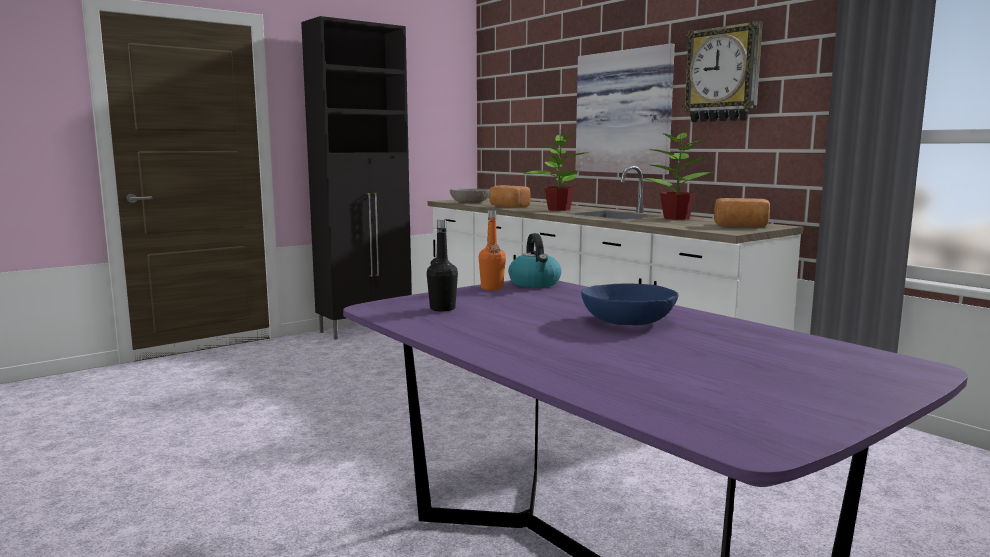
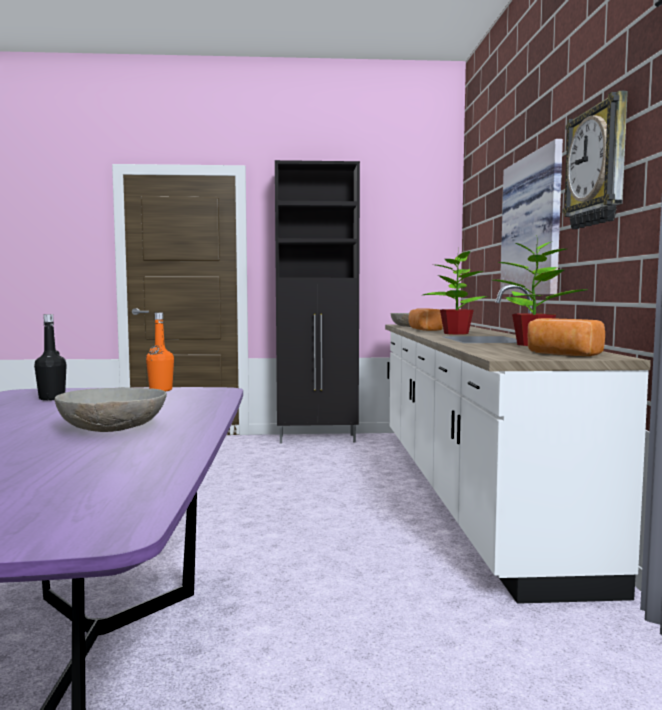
camera: 35 degrees right, 5 degrees down
(535, 283) = (208, 391): kettle -> none
(628, 321) = (113, 428): blue bowl -> grey bowl

